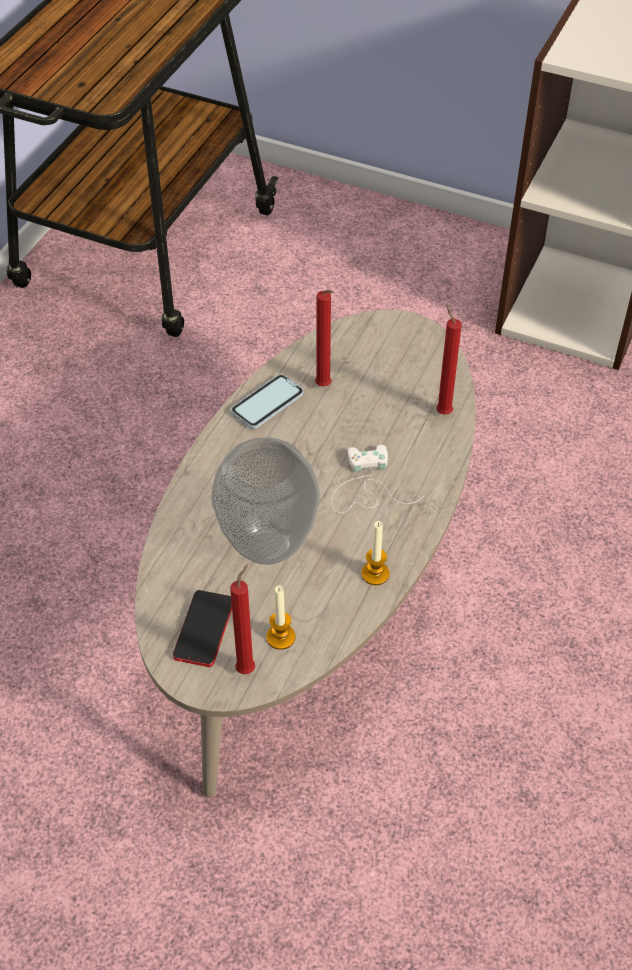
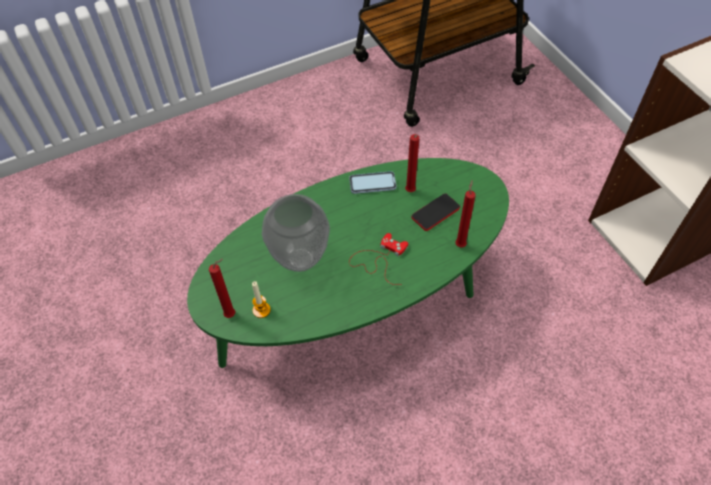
camera: 40 degrees right, 5 degrees up
(204, 629) = (231, 281): phone -> phone (435, 212)
(316, 598) = (357, 304): beige coffee table -> green coffee table
(366, 486) = (379, 259): white game controller -> red game controller
(375, 574) = (338, 309): candle -> none

